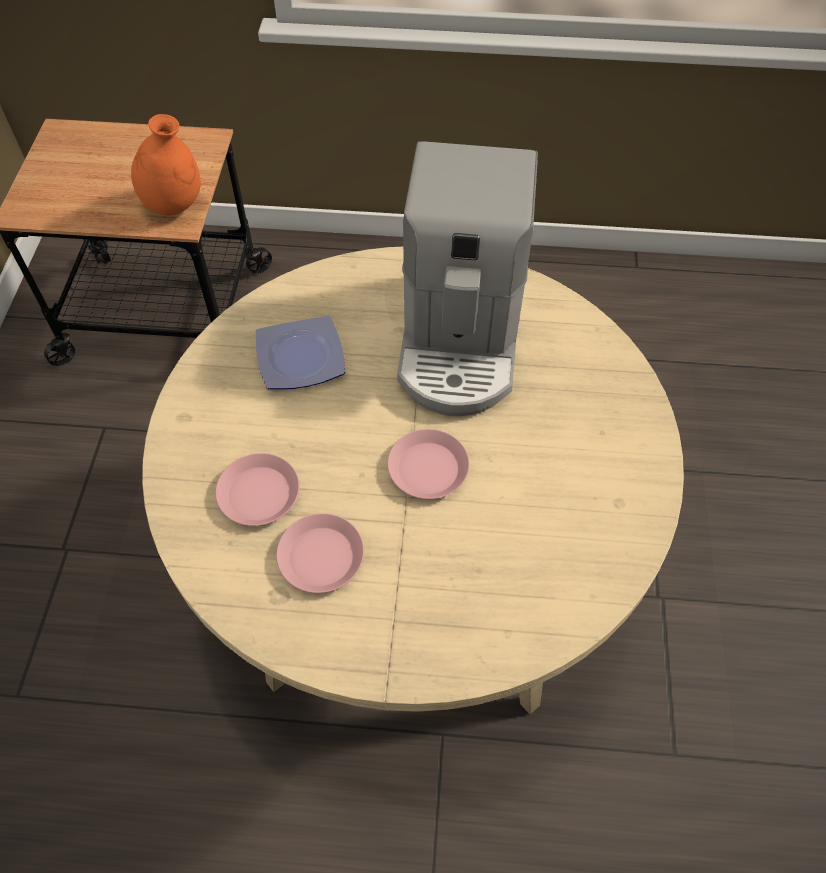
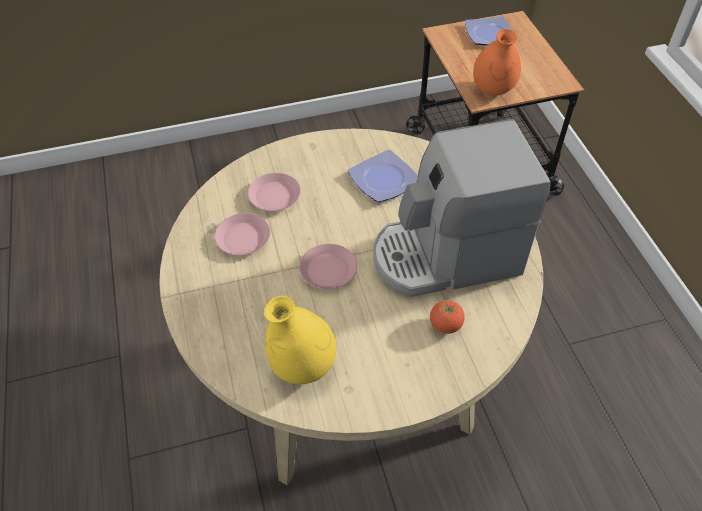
camera: 70 degrees right, 5 degrees down
(63, 166) = (489, 34): none -> plate
(561, 377) = (445, 325): none -> tomato
(571, 542) = (303, 366): none -> yellow vase

